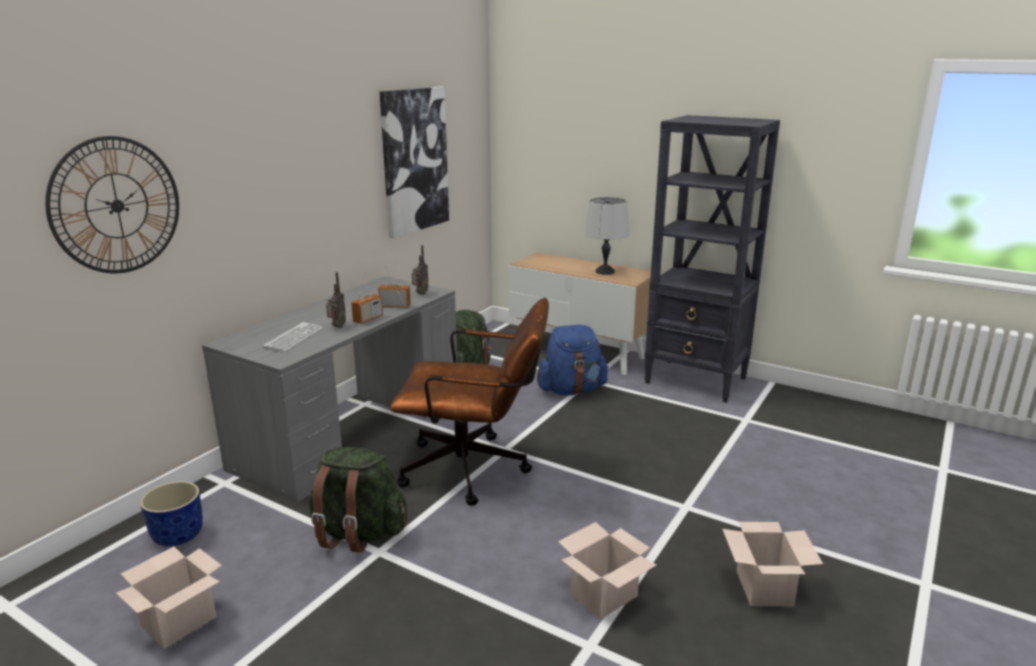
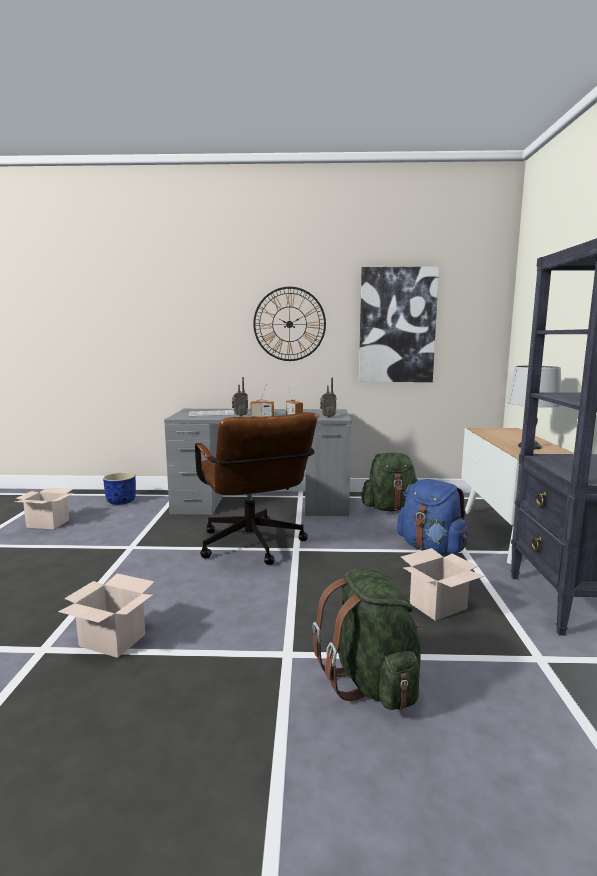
camera: 60 degrees right, 10 degrees down
(117, 205) = (148, 317): wall clock -> wall clock (289, 324)
(358, 533) = (147, 536): green backpack -> green backpack (371, 681)
(765, 589) = (162, 744): cardboard box -> cardboard box (437, 607)

